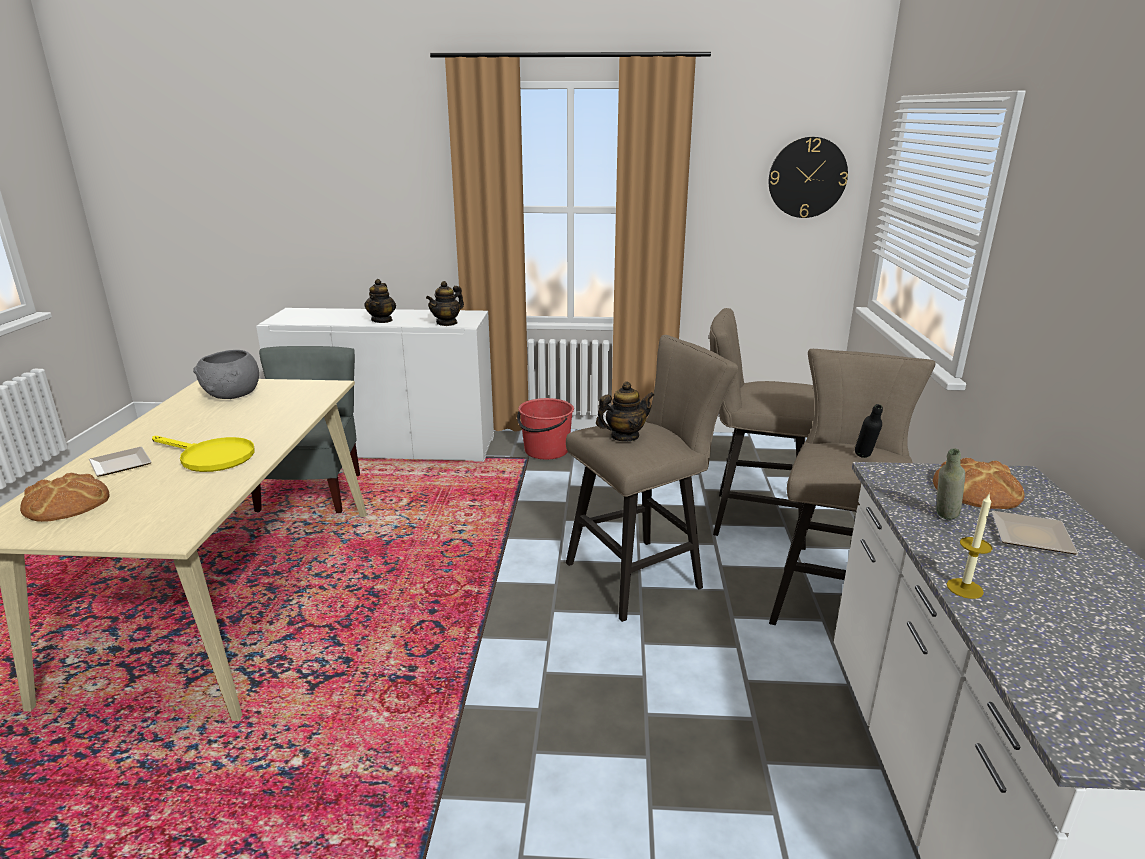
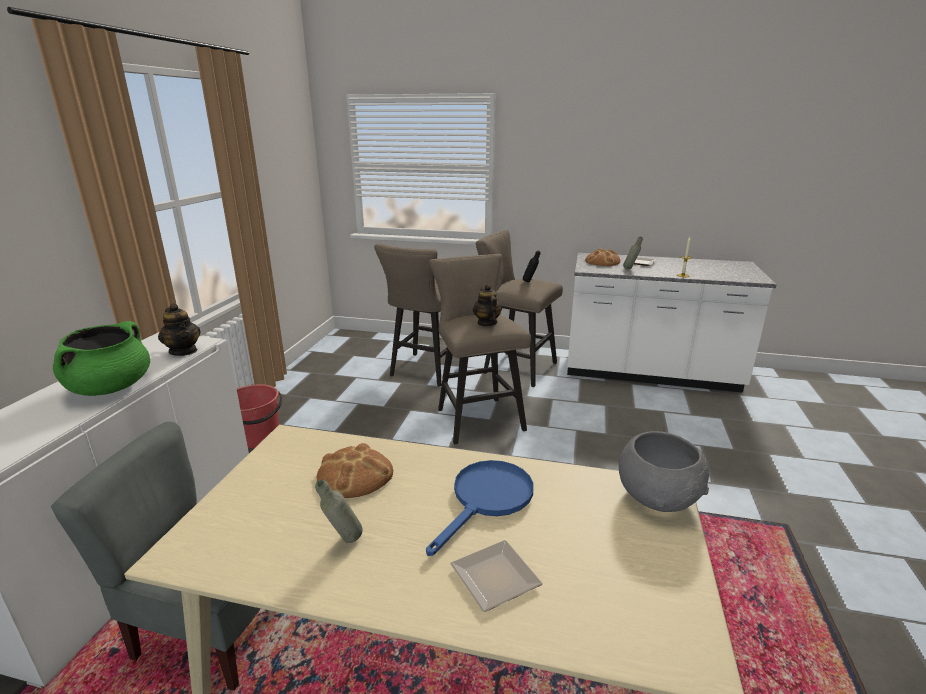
camera: 80 degrees left, 0 degrees up
(66, 503) = (608, 600): bread -> bread (354, 475)
(191, 419) = (343, 542): none -> grey bottle
(210, 457) = (487, 500): yellow frying pan -> blue frying pan
(232, 395) = (264, 516): grey bowl -> grey bowl (659, 498)
(382, 320) = (111, 387): teapot -> green cooking pot
(807, 177) = (294, 153): wall clock -> none

